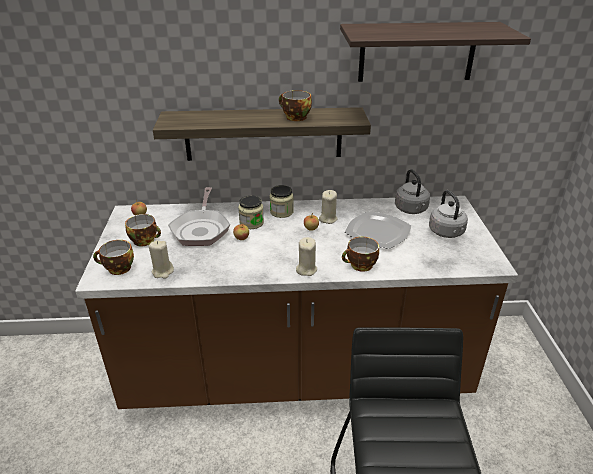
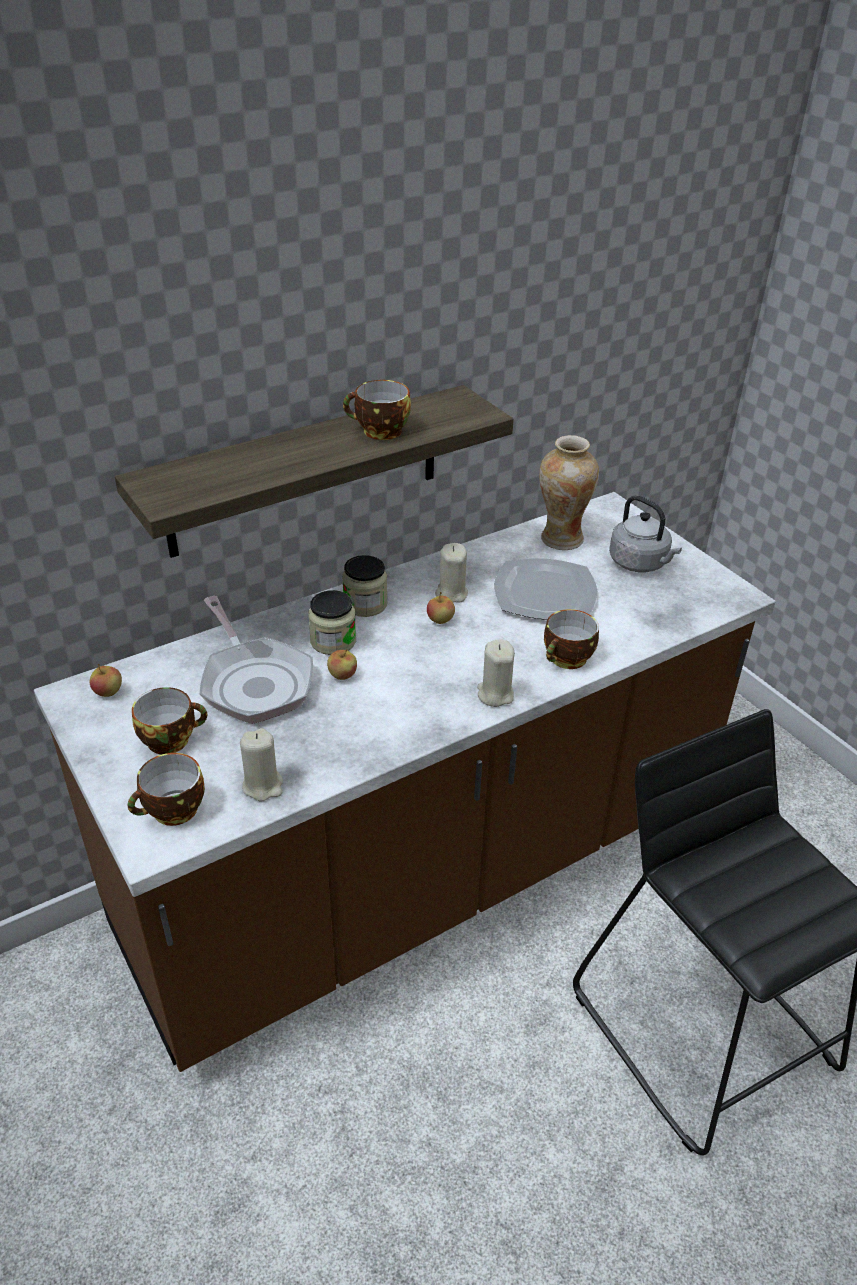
camera: 30 degrees left, 5 degrees up
(411, 210) = (561, 539): grey kettle -> vase
(417, 52) = (541, 275): shelf -> none

